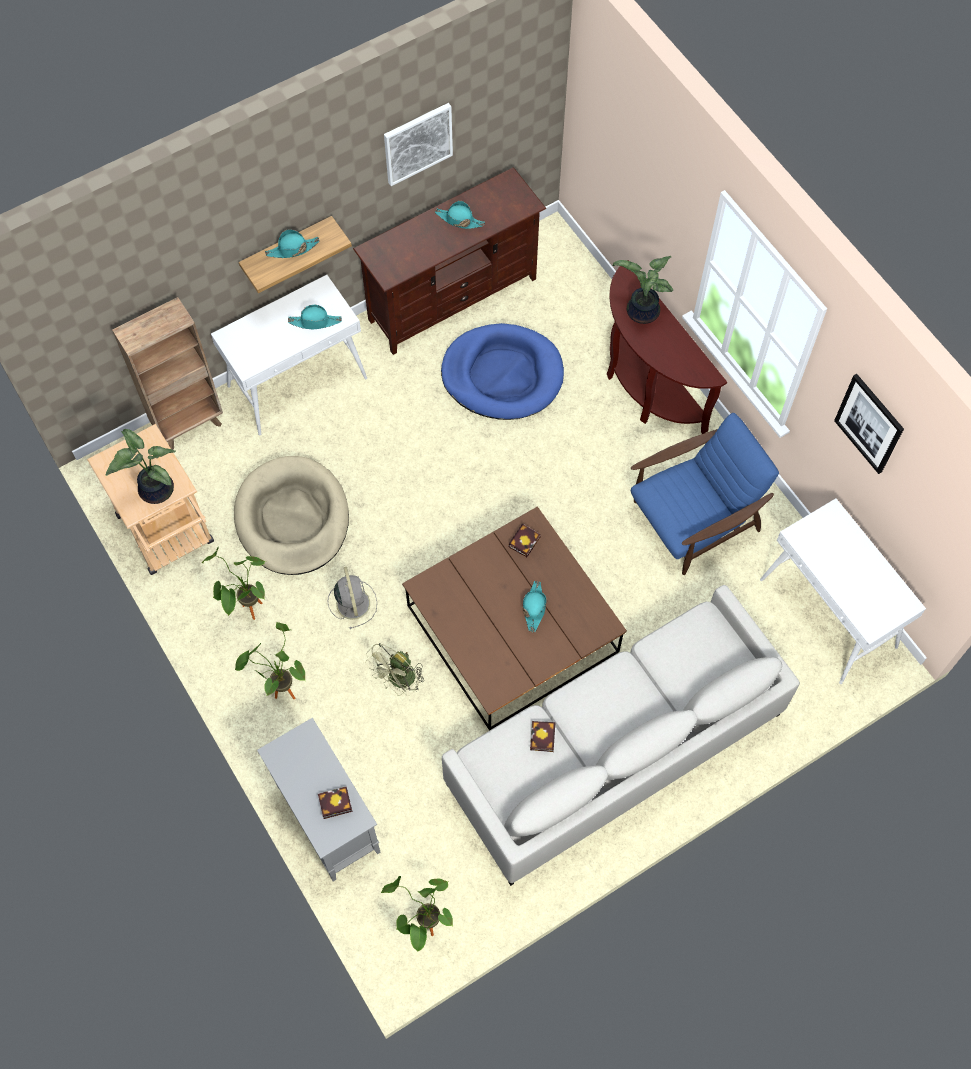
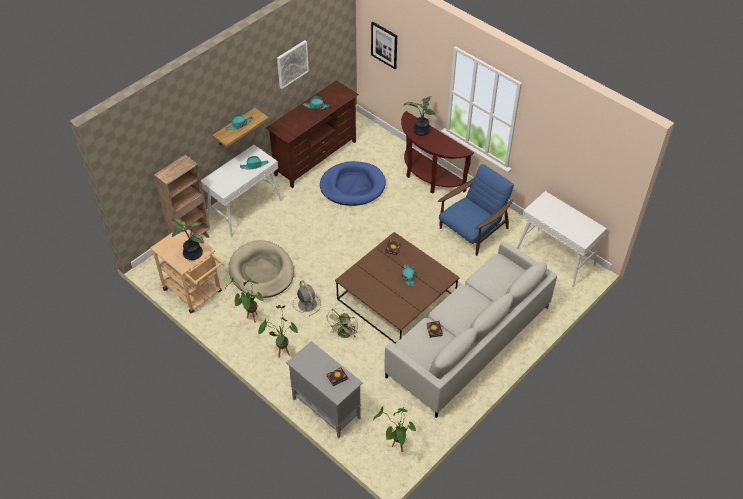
camera: 15 degrees left, 15 degrees down
(869, 423) = (555, 136): picture -> picture (384, 45)

